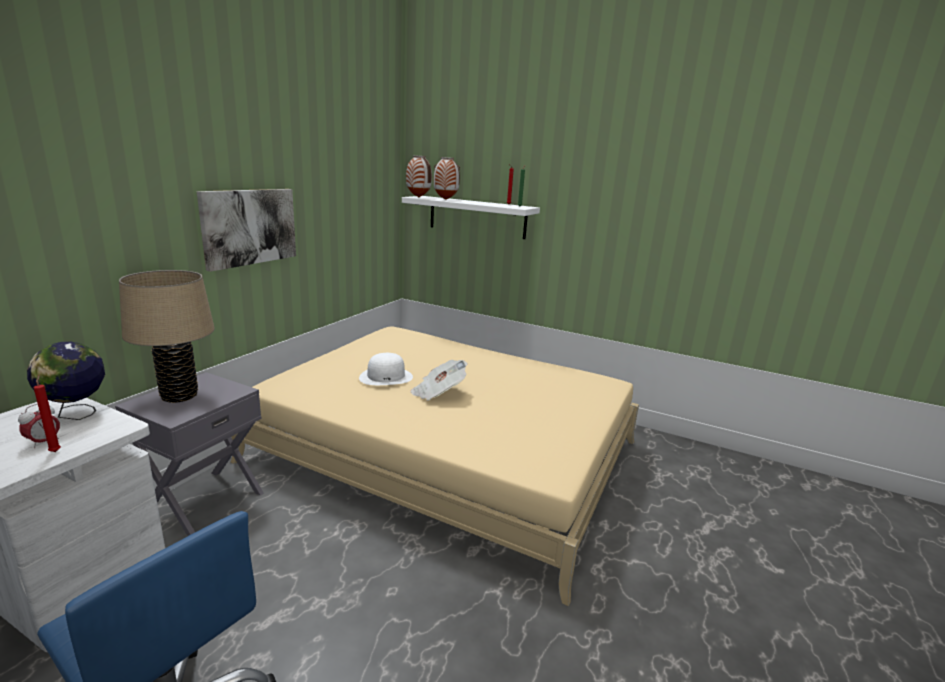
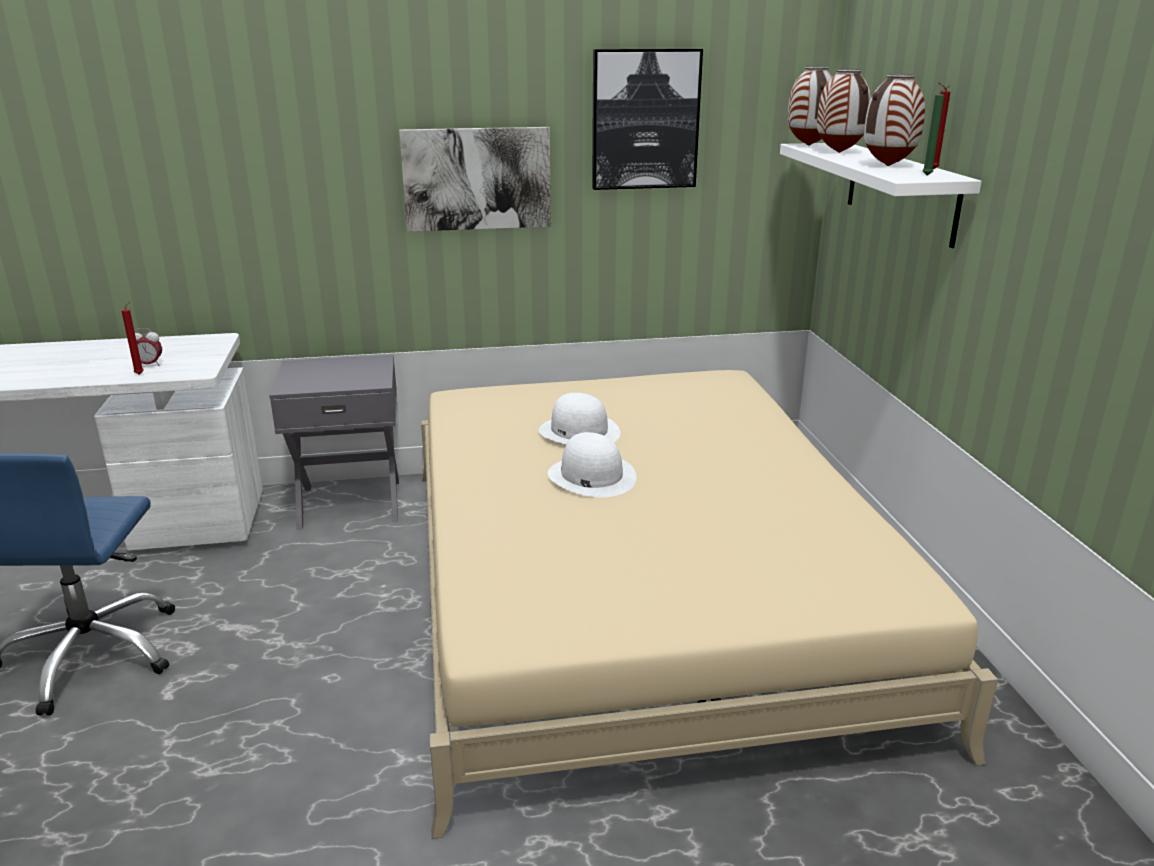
camera: 55 degrees right, 5 degrees up
(77, 414) = (202, 352): globe -> none
(179, 396) = (329, 369): beige table lamp -> none
(334, 184) = (645, 119): none -> picture
(438, 393) = (591, 476): newspaper -> white hat
(489, 204) = (888, 166): none -> vase

